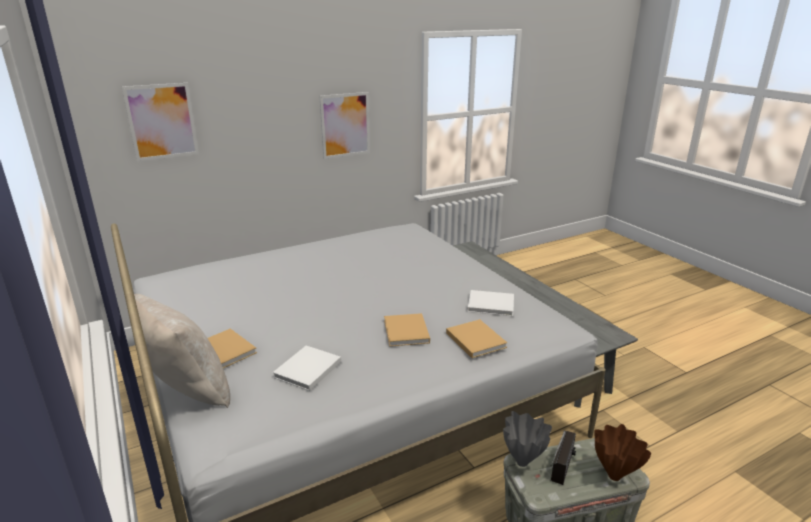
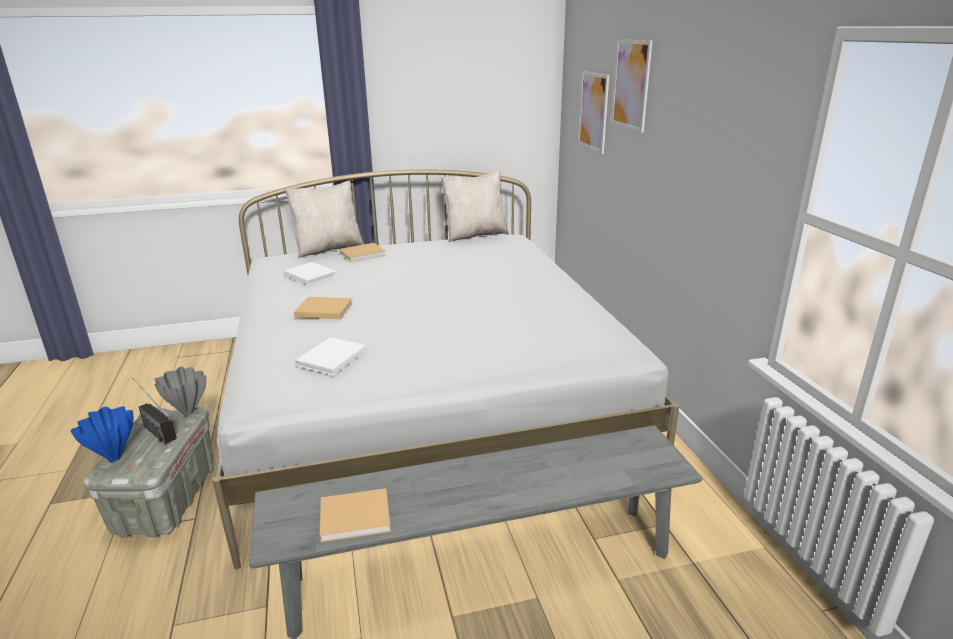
camera: 105 degrees right, 0 degrees up
(150, 295) = (474, 235): none -> beige pillow
(345, 125) = (701, 175): picture -> picture (631, 84)
(474, 339) = (278, 338): beige book -> beige book (357, 516)
(613, 476) = (115, 458): brown vase -> blue vase

